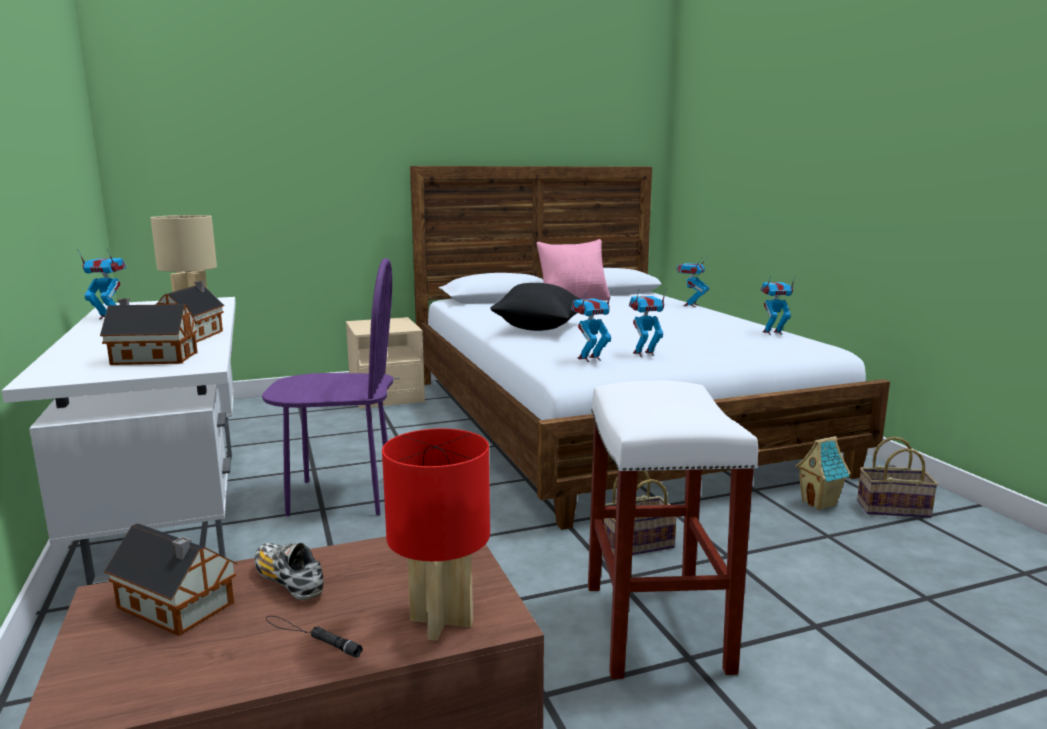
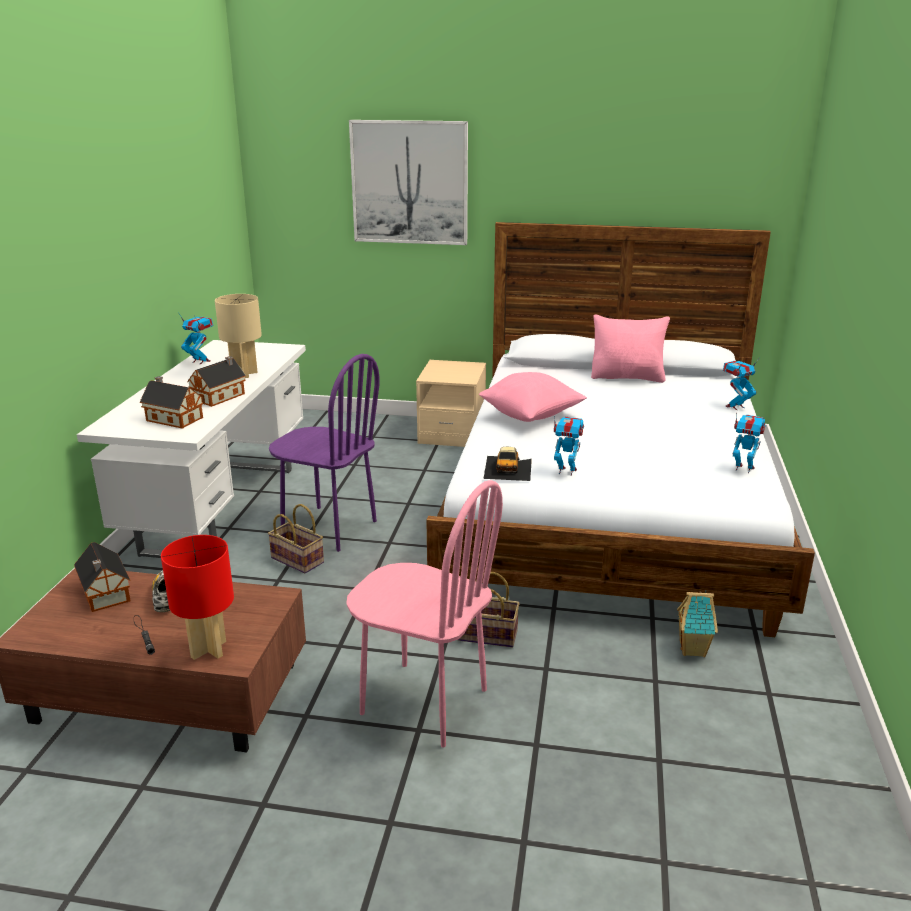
camera: 30 degrees right, 10 degrees up
(310, 127) = (409, 183): none -> picture
(540, 329) = (531, 416): black pillow -> pink pillow
(590, 359) = (508, 467): toy robot -> toy car
(657, 628) = (423, 702): white stool -> pink chair
(894, 508) = (760, 678): basket -> basket (299, 560)

